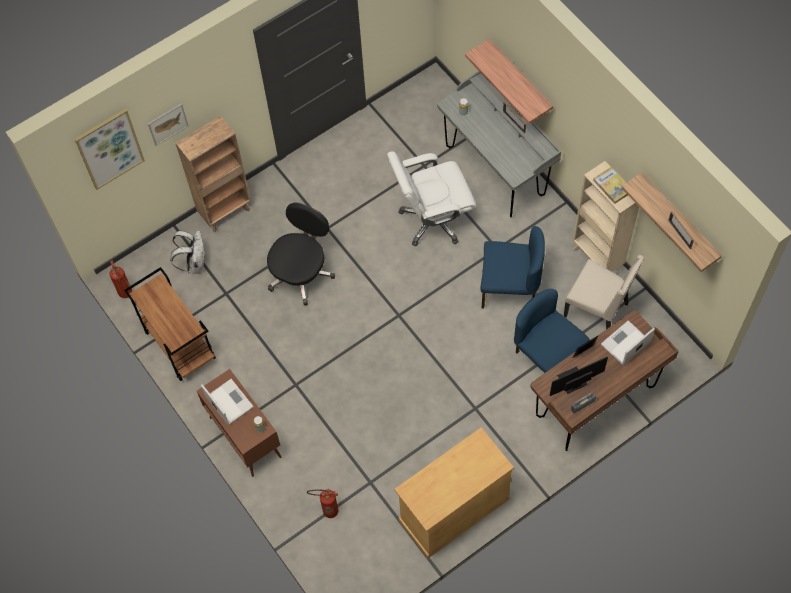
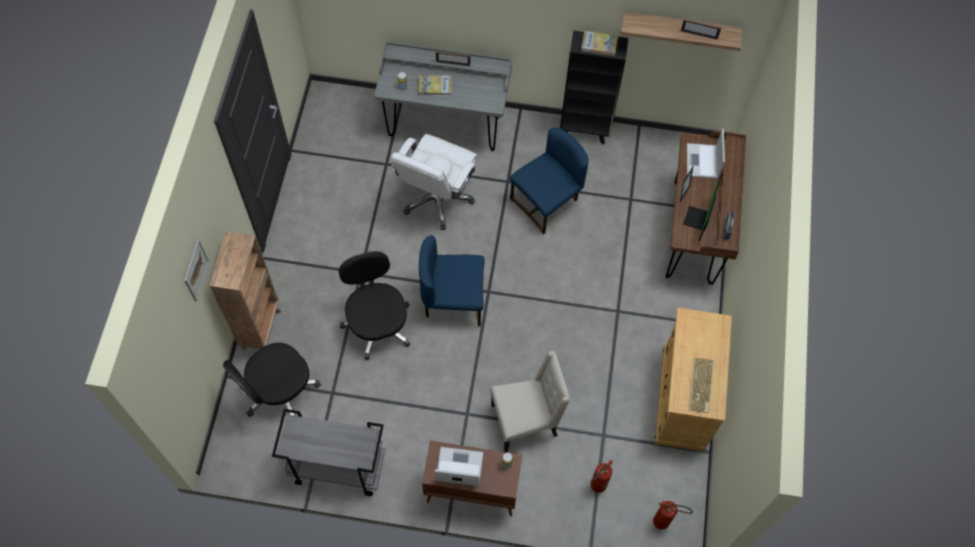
camera: 50 degrees left, 0 degrees up
(109, 148) = (169, 331): picture -> none
(126, 295) = (246, 468): fire extinguisher -> fire extinguisher (665, 523)
(179, 345) = (337, 468): brown cart -> grey cart
(194, 263) = (279, 392): white backpack -> black office chair
(436, 494) = (702, 386): none -> keyboard
(486, 129) = (435, 86): none -> book
(520, 79) = (437, 21): shelf -> none
(546, 357) = (626, 230): blue chair -> blue chair (453, 300)
(597, 258) = (585, 131): beige bookcase -> black bookcase
(598, 309) = (624, 166): beige chair -> beige chair (526, 421)

